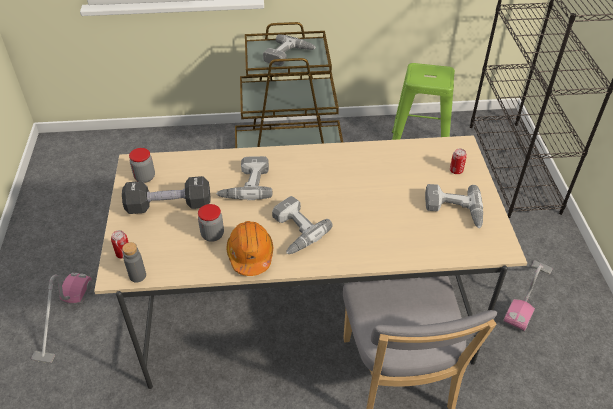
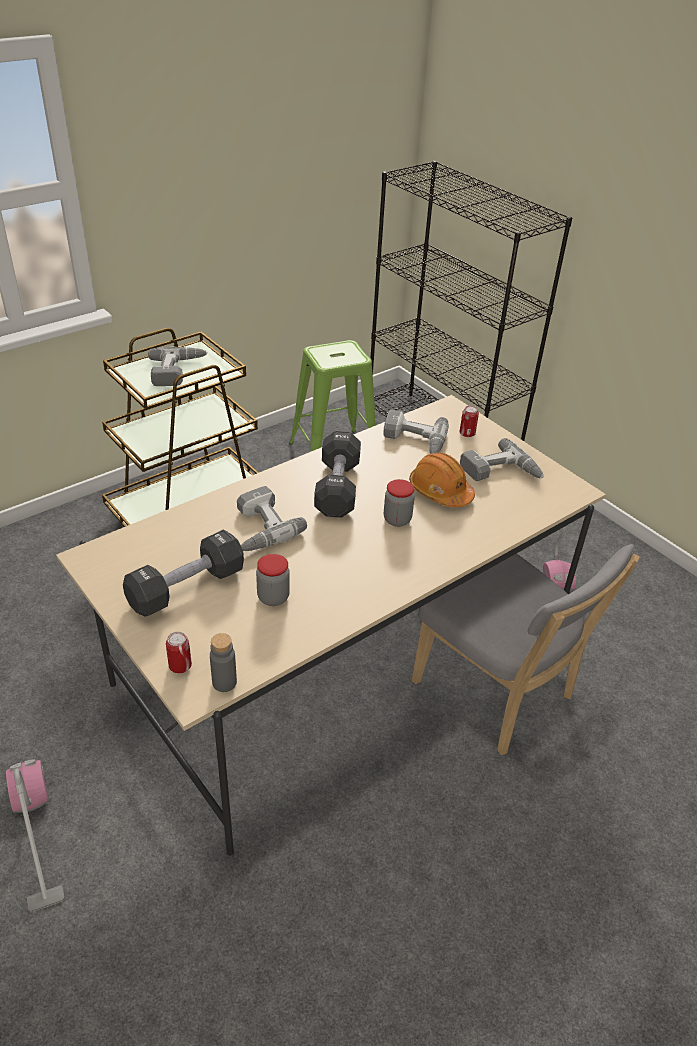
camera: 35 degrees left, 5 degrees down
(145, 177) = (120, 568): jar -> jar (397, 519)
(250, 254) = (338, 599): orange hard hat -> orange hard hat (440, 491)
(293, 231) = (362, 555): power drill -> power drill (413, 441)
(321, 176) = (337, 488): none -> black dumbbell

